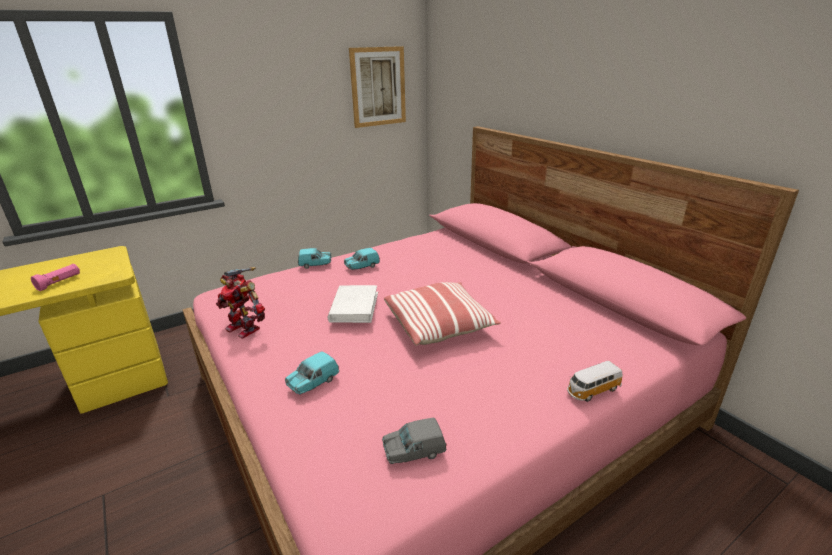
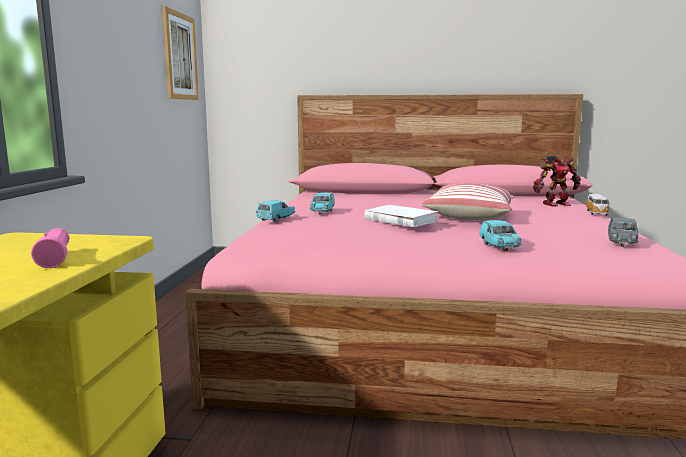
camera: 50 degrees left, 15 degrees down
(245, 328) = (360, 248): toy robot -> toy robot (555, 204)

